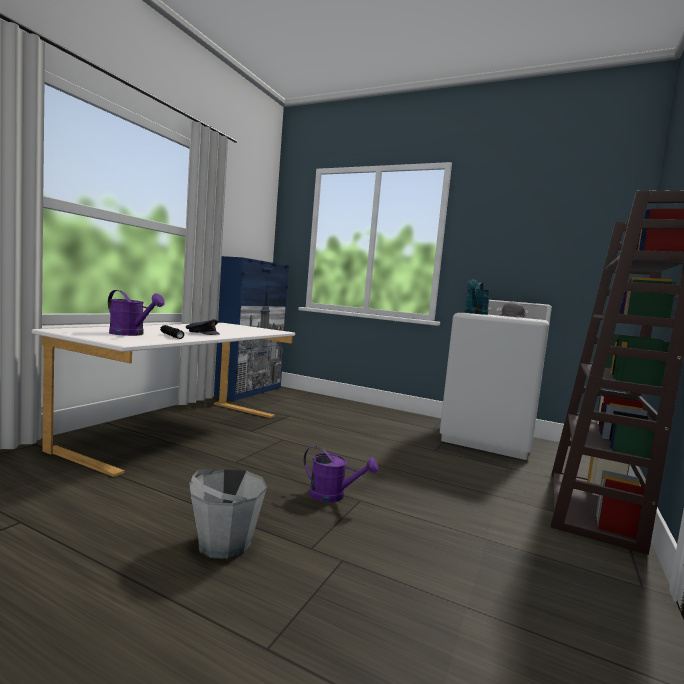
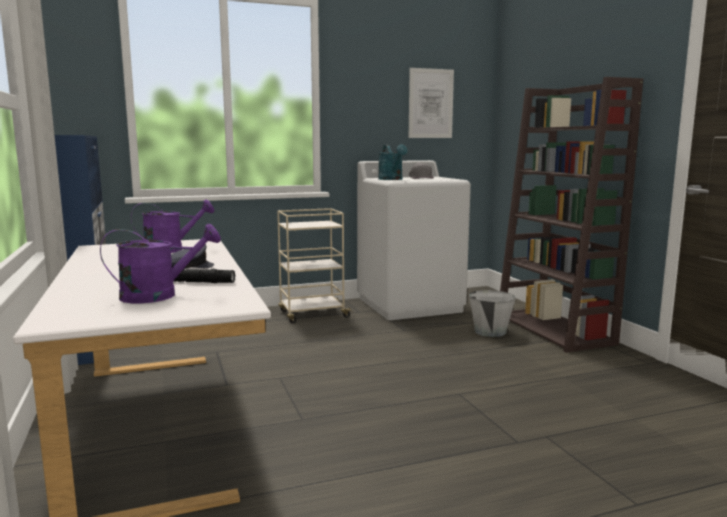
camera: 45 degrees left, 5 degrees up
(224, 543) = (473, 477): grey bucket -> grey bucket (490, 332)
(333, 496) = (439, 401): purple watering can -> purple watering can (171, 250)
(395, 419) = (312, 314): none -> beige cart
(557, 249) = (430, 103): none -> picture

